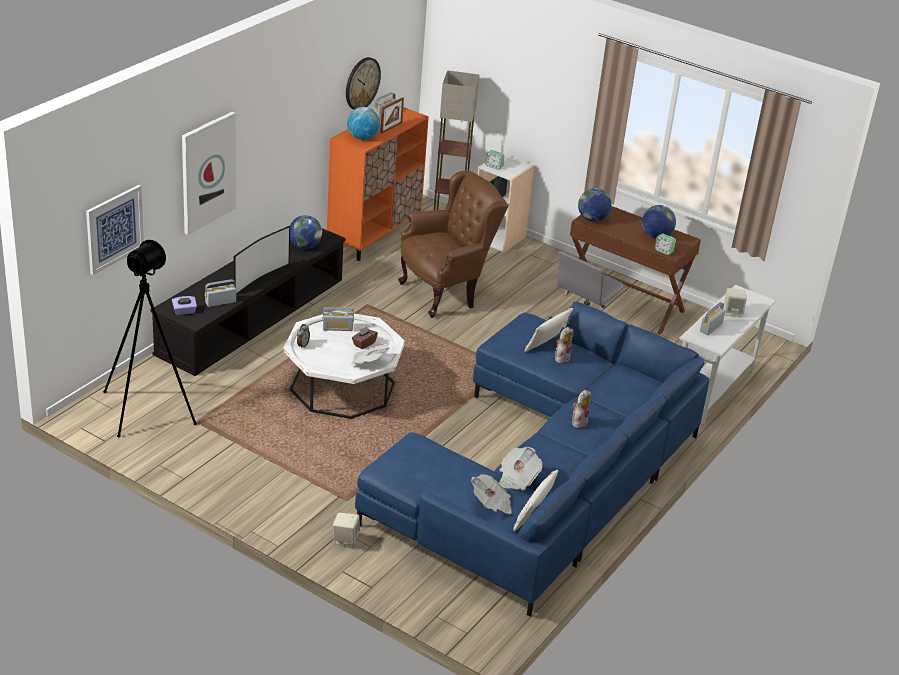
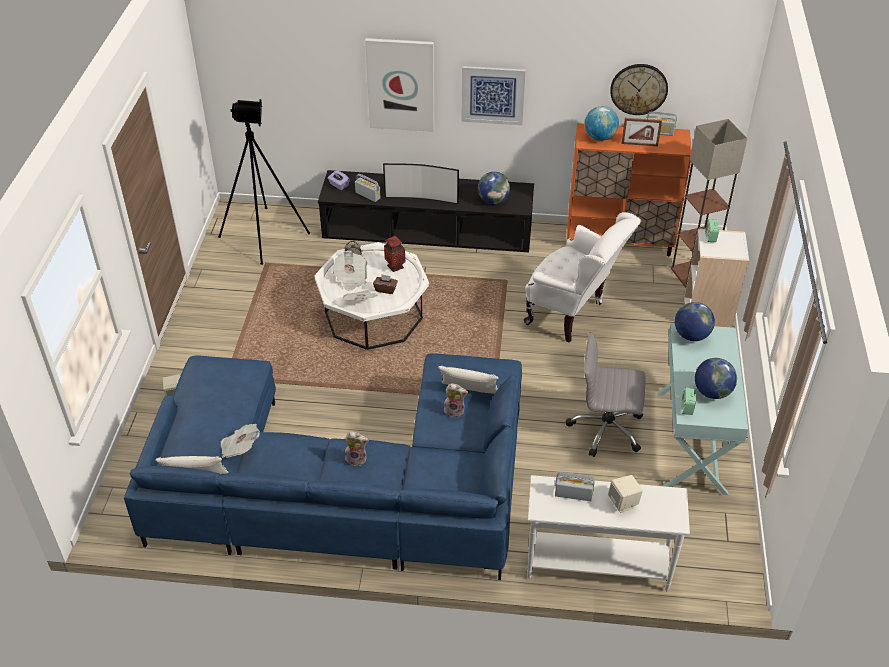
camera: 65 degrees right, 10 degrees up
(114, 229) = (285, 85): picture -> picture (492, 95)
(337, 328) = (395, 267): radio -> vase
(445, 293) = (573, 317): brown armchair -> white armchair
(491, 504) = (192, 445): newspaper -> newspaper (351, 278)
(624, 302) = (692, 441): brown desk -> turquoise desk

